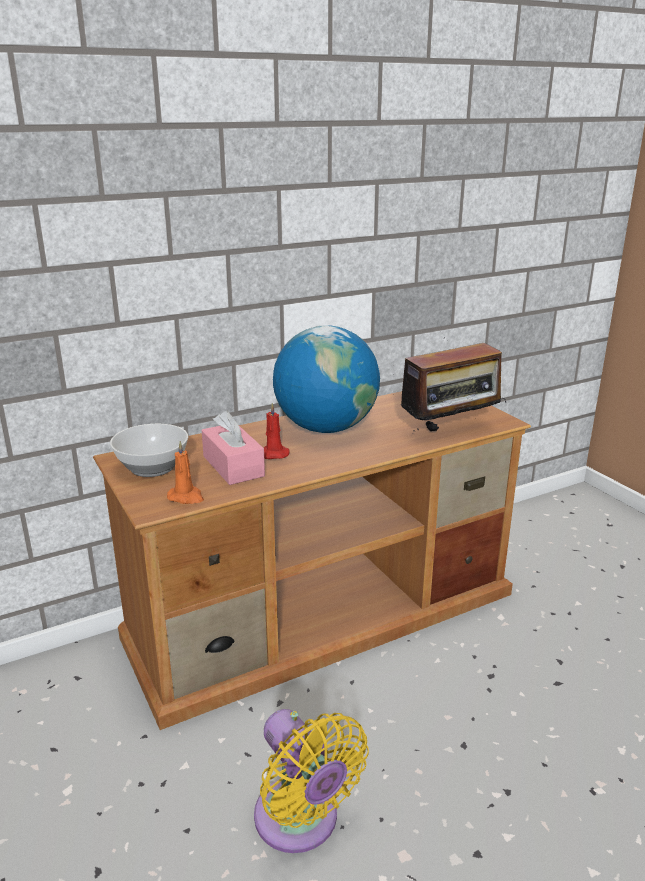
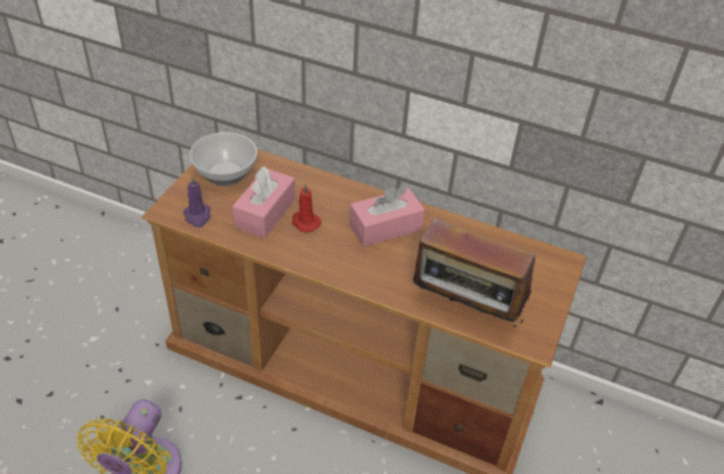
camera: 50 degrees right, 20 degrees up
(186, 497) = (197, 216): orange candle -> purple candle
(326, 428) = (385, 227): globe -> pink tissue box

